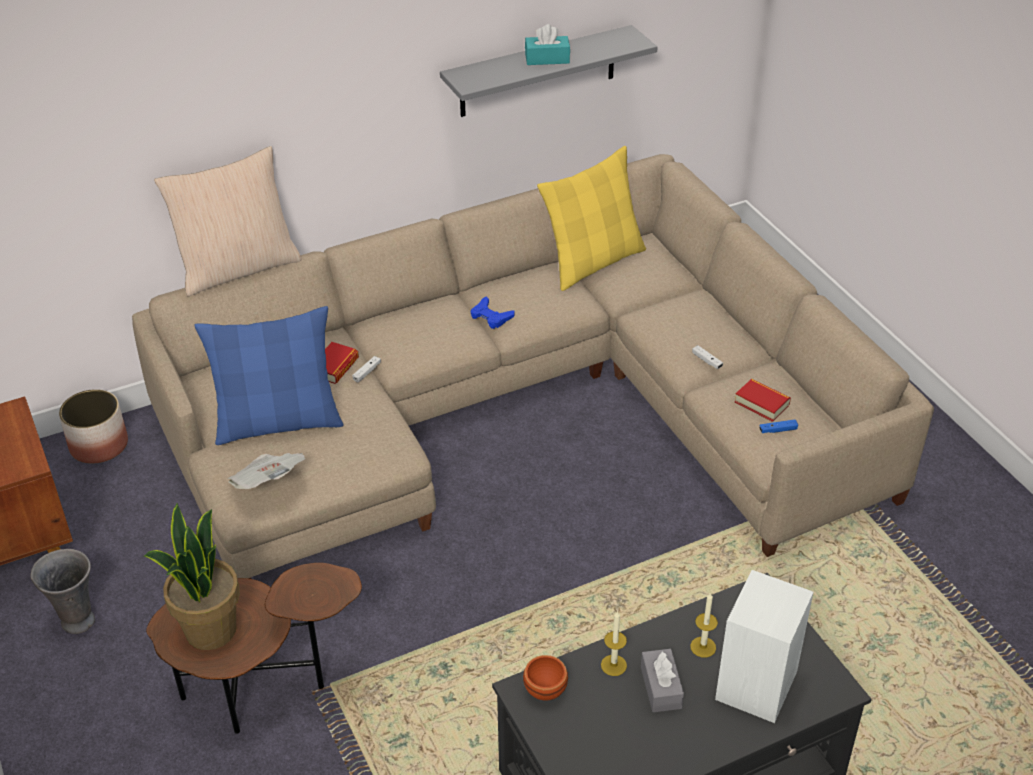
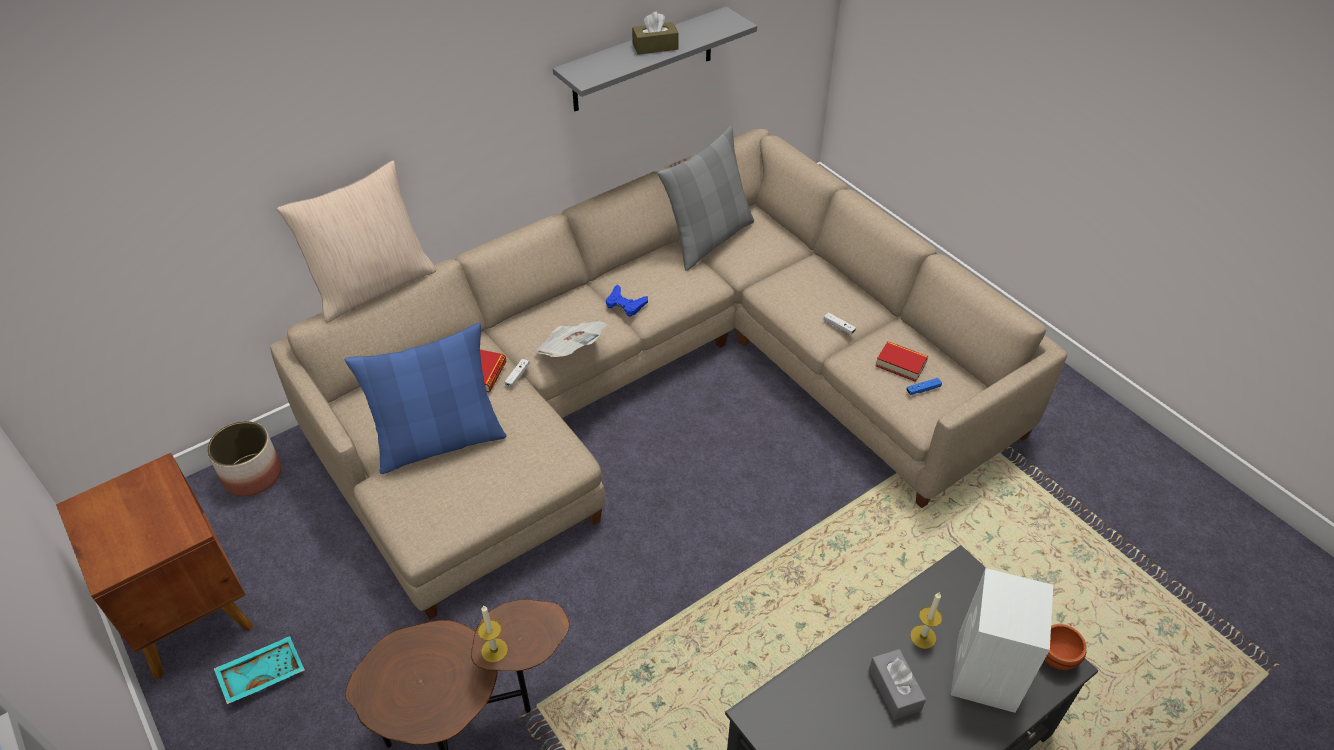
camera: 10 degrees left, 5 degrees up
(77, 621) = (262, 673): grey vase -> turquoise tray
(209, 630) = (413, 686): potted plant -> none
(268, 484) = (443, 510): newspaper -> newspaper (571, 351)
(545, 689) = (781, 710): brown bowl -> brown bowl (1055, 656)
(547, 59) = (655, 46): turquoise tissue box -> brown tissue box
(593, 262) = (708, 239): yellow pillow -> grey pillow
(613, 665) = (841, 671): candle -> candle (494, 650)

